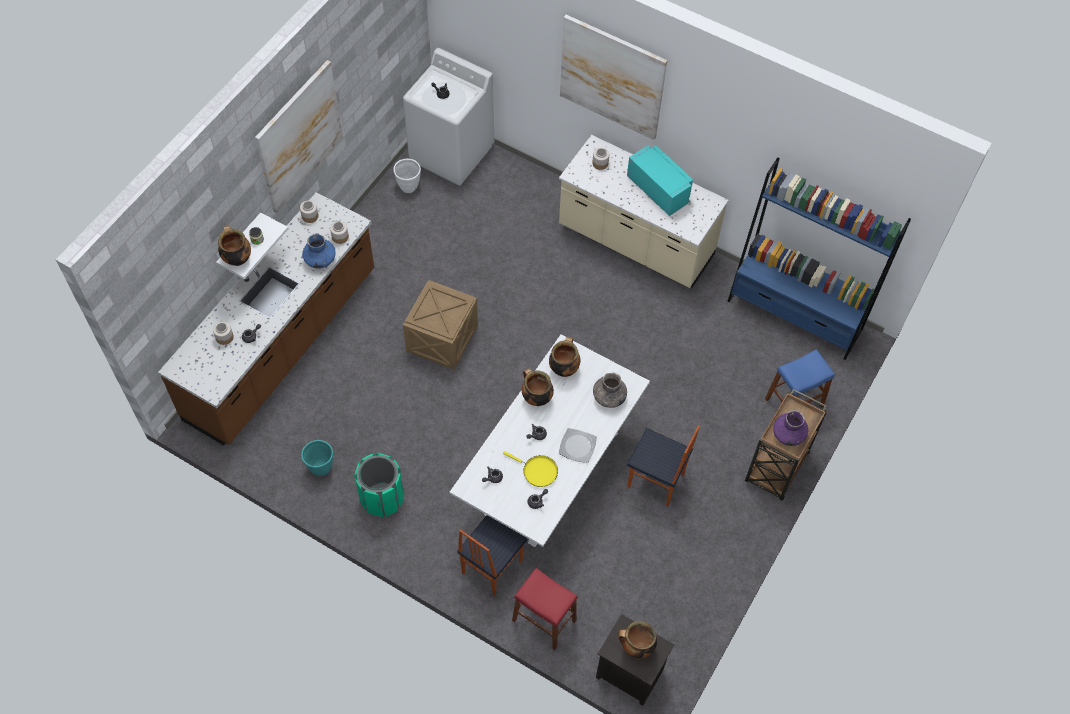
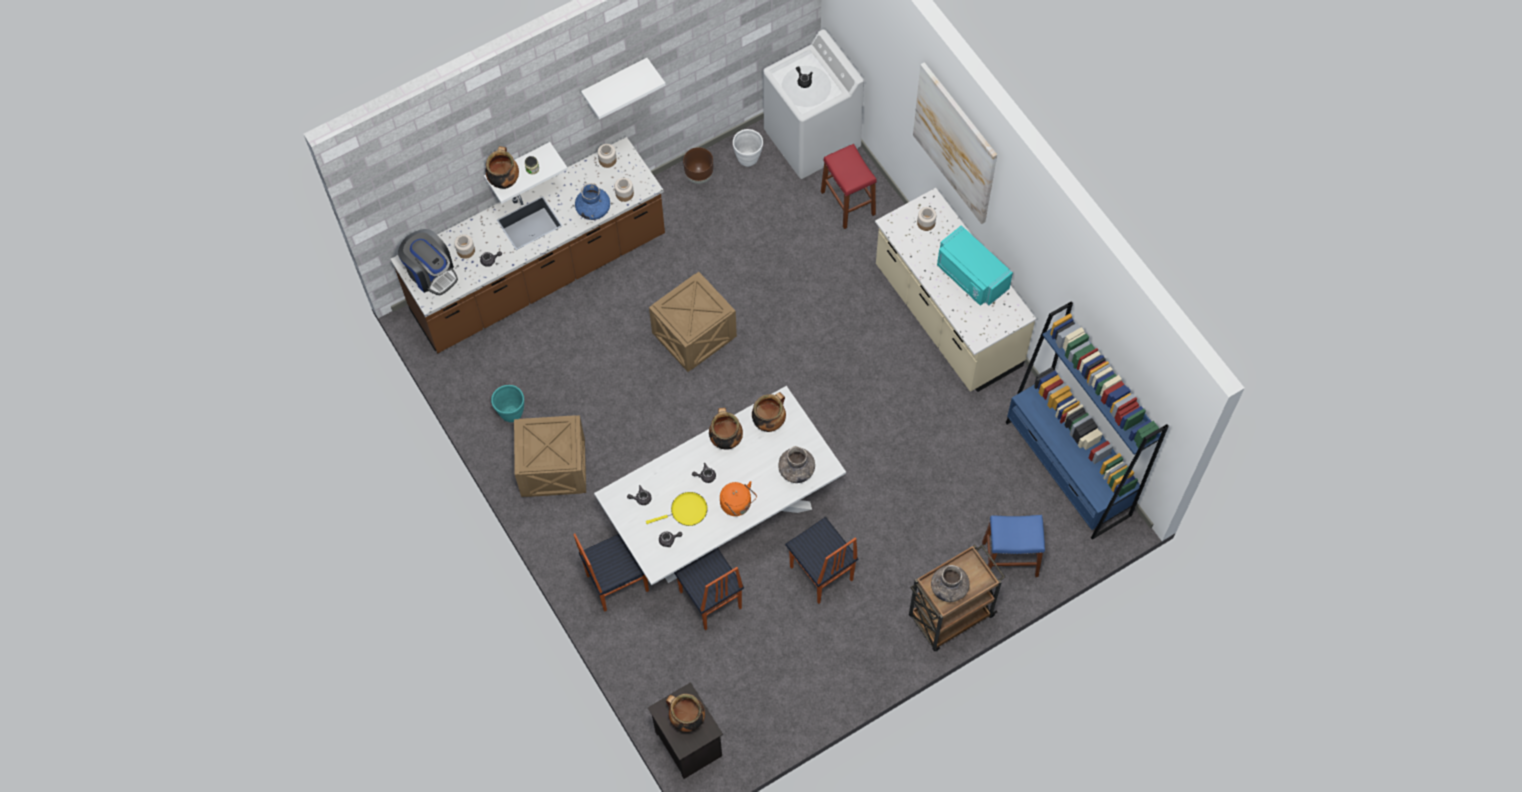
camera: 30 degrees right, 5 degrees up
(203, 368) = (431, 273): none -> coffee machine
(299, 137) = (615, 82): picture -> white shelf
(376, 215) = (699, 176): none -> brown planter
(382, 497) = (552, 468): green trash can -> crate
(537, 471) = (686, 511): yellow frying pan -> yellow frying pan turned 75 degrees counterclockwise
(544, 620) = (638, 656): red stool -> red stool (848, 203)
(577, 446) = (737, 505): plate -> orange kettle
(578, 545) = (710, 601): none -> chair
(659, 189) = (970, 277): turquoise microwave -> turquoise microwave turned 150 degrees clockwise
(788, 434) = (949, 587): purple vase -> grey vase

